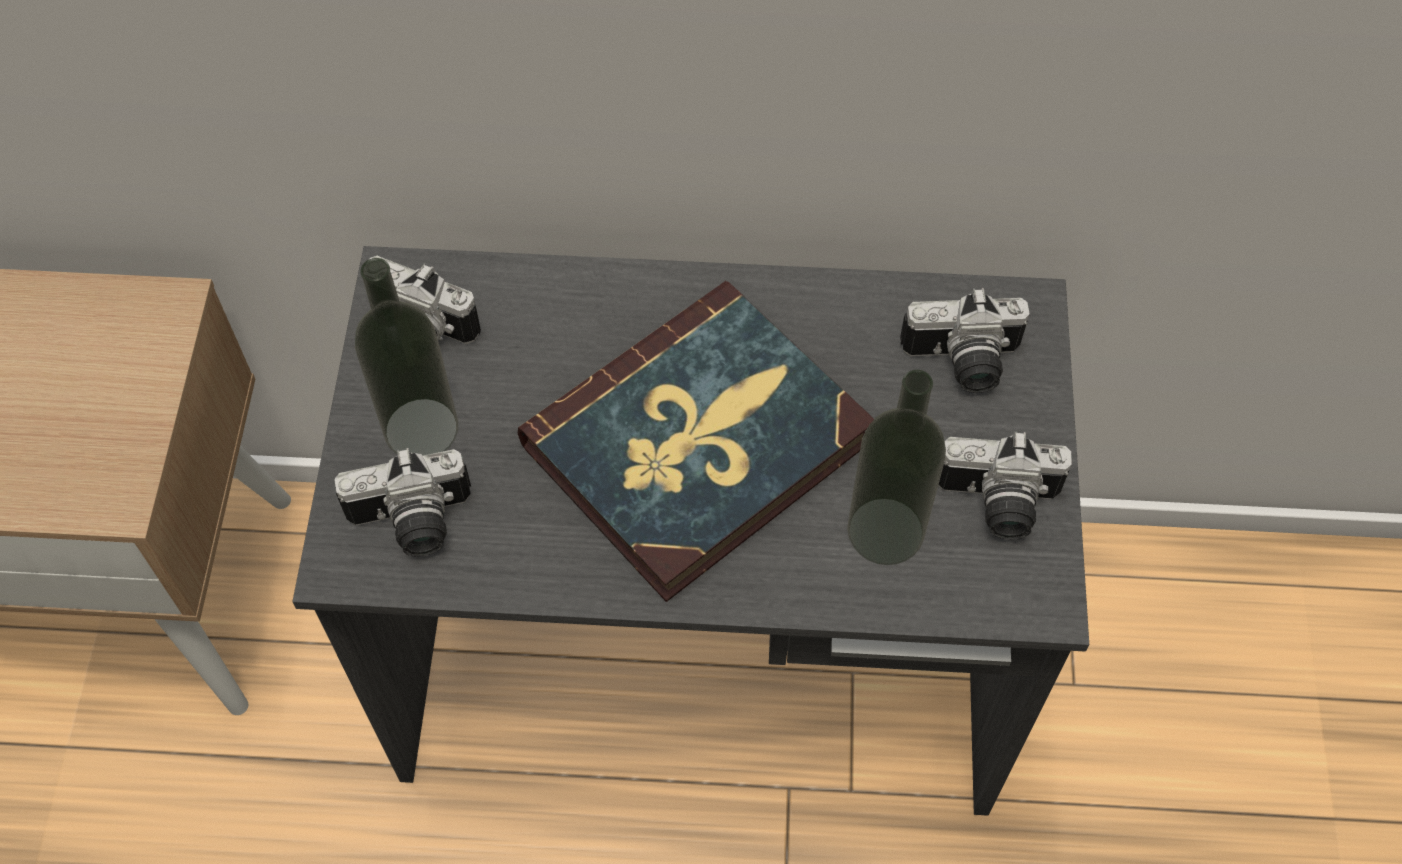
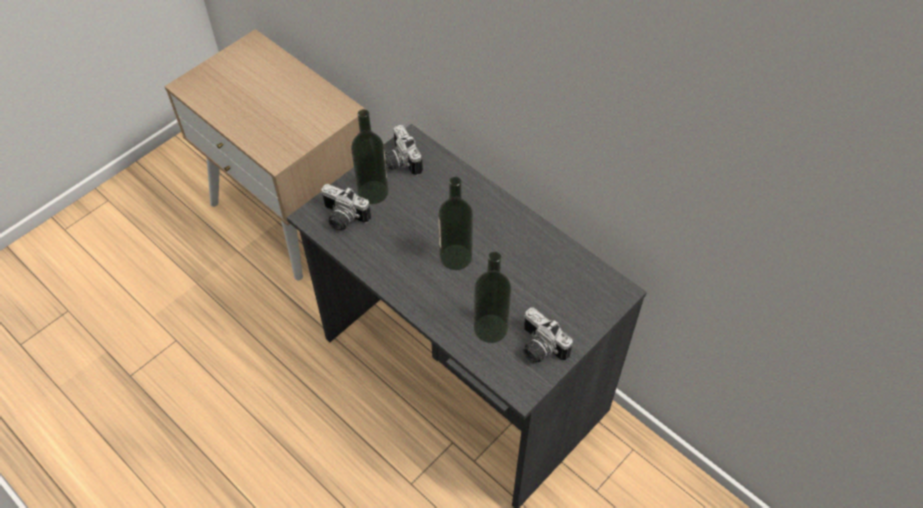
camera: 40 degrees right, 5 degrees down
(698, 445) = (455, 257): book -> bottle
(963, 364) = (575, 294): camera -> none

